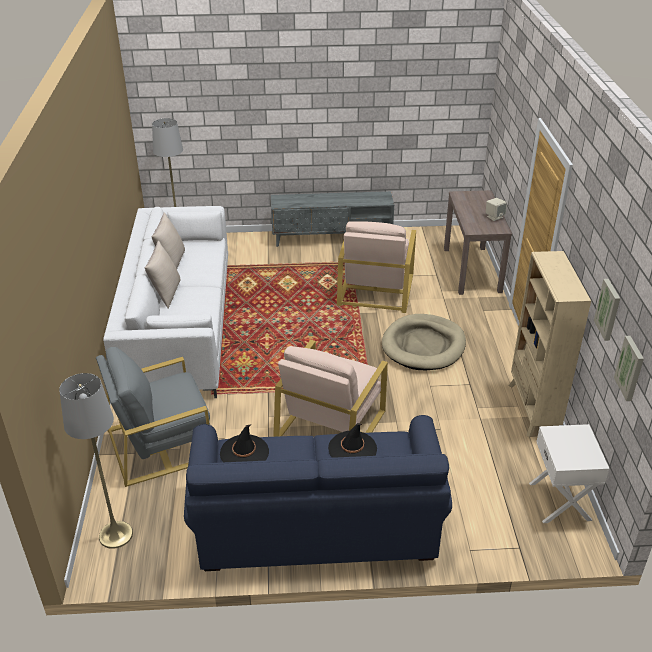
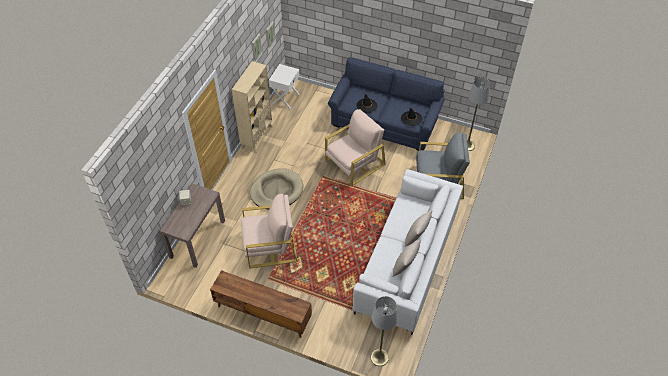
camera: 155 degrees left, 15 degrees up
(332, 238) = (262, 313): grey tv stand -> brown tv stand
(376, 289) = (270, 245): beige armchair -> beige armchair turned 45 degrees clockwise

